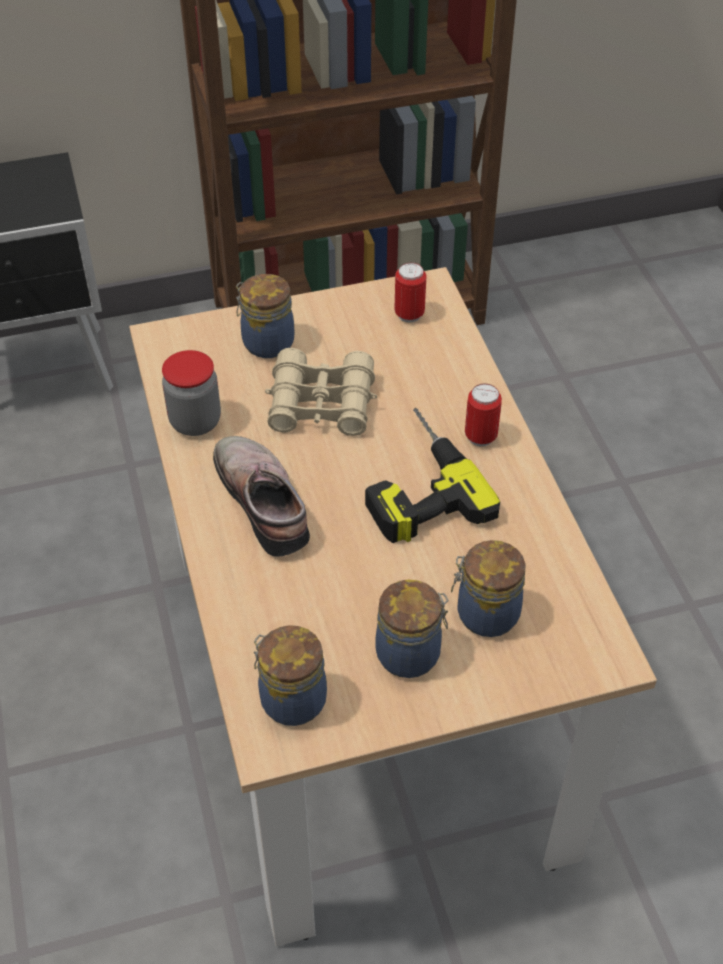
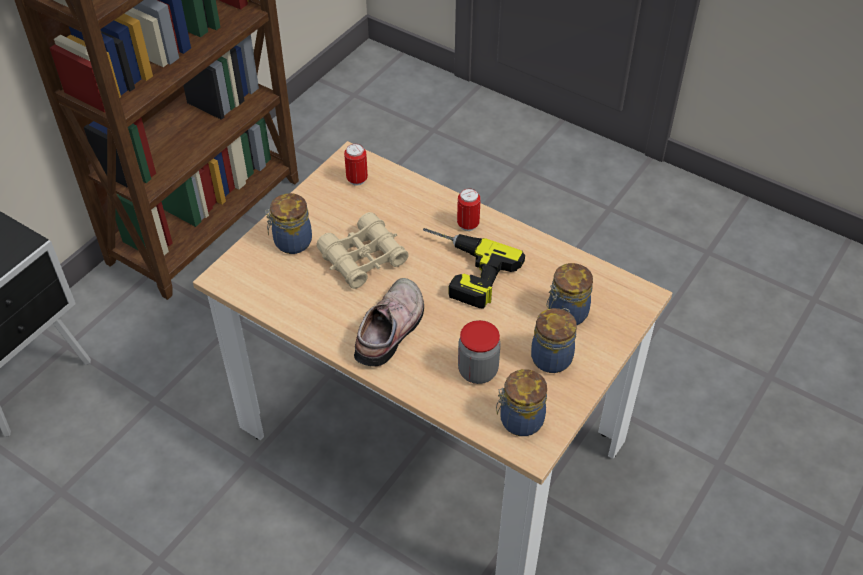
camera: 40 degrees left, 0 degrees up
(195, 421) = (301, 312): jar -> jar (477, 371)
(267, 500) = (392, 329): shoe -> shoe turned 90 degrees clockwise

